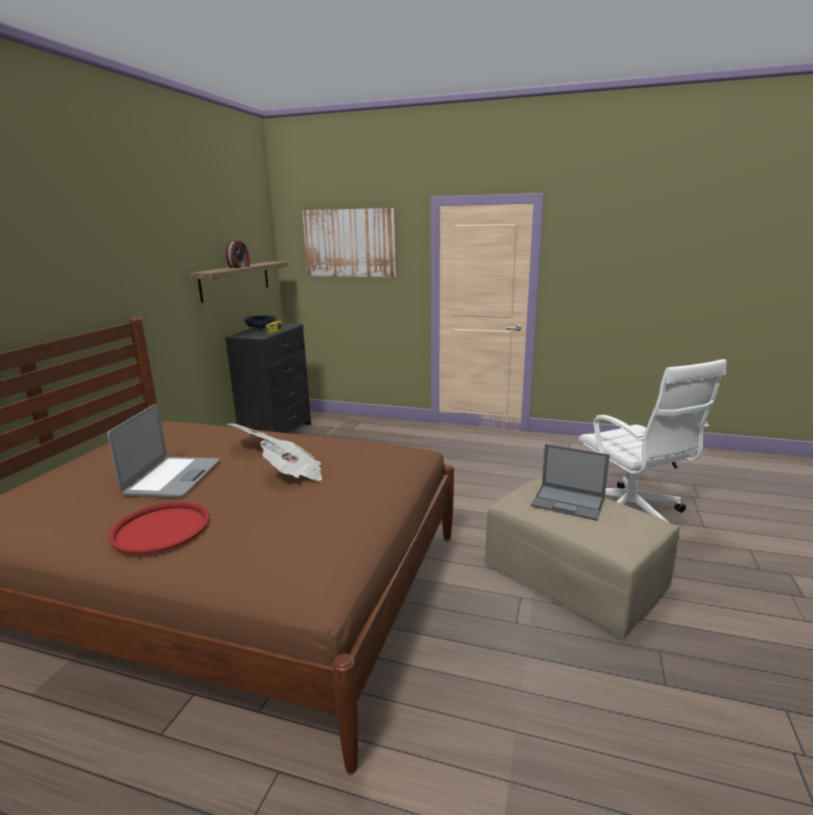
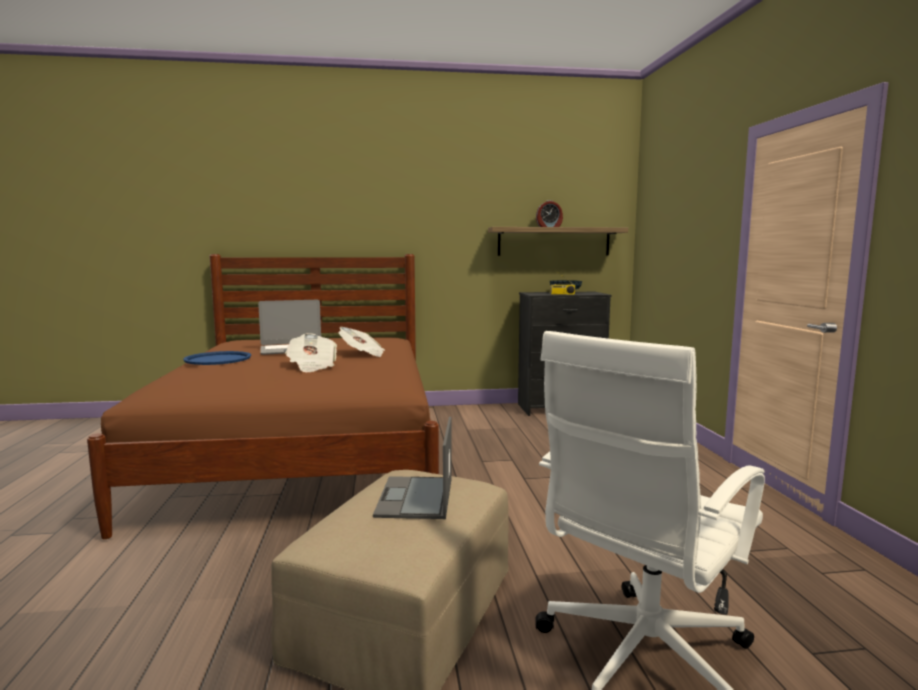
camera: 65 degrees right, 10 degrees down
(161, 528) = (217, 359): red tray -> blue tray
(350, 243) = (680, 203): picture -> none

